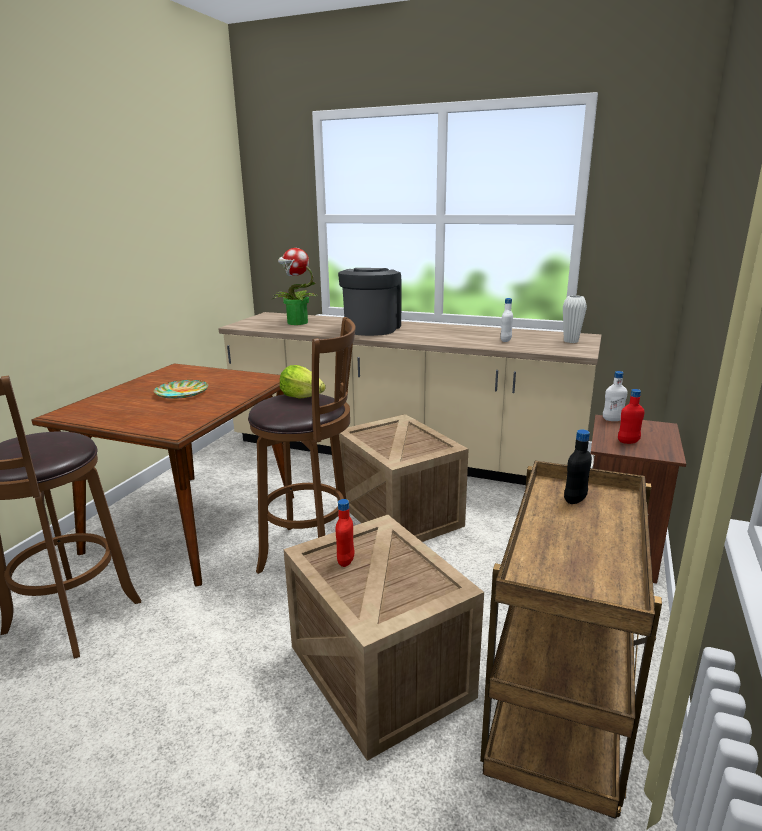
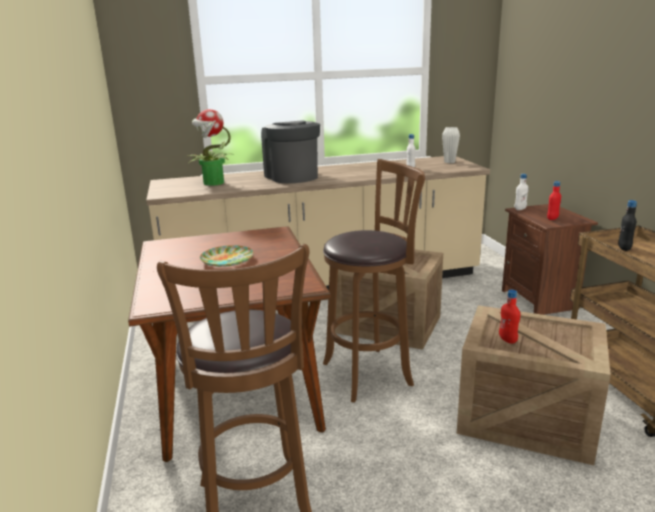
camera: 35 degrees left, 0 degrees up
(302, 397) = (361, 234): lettuce -> none

